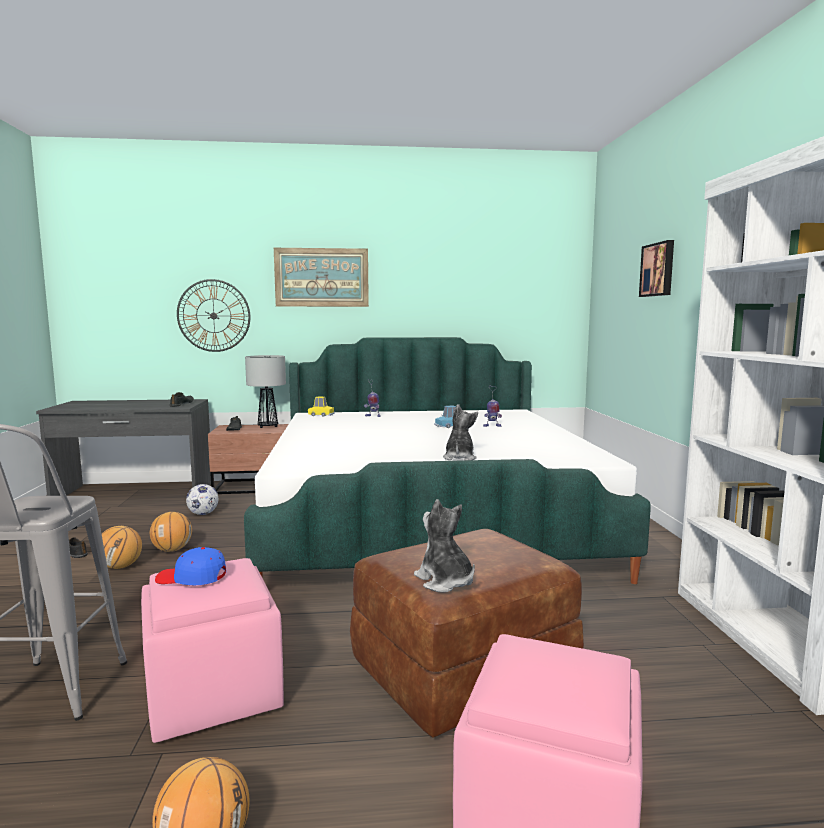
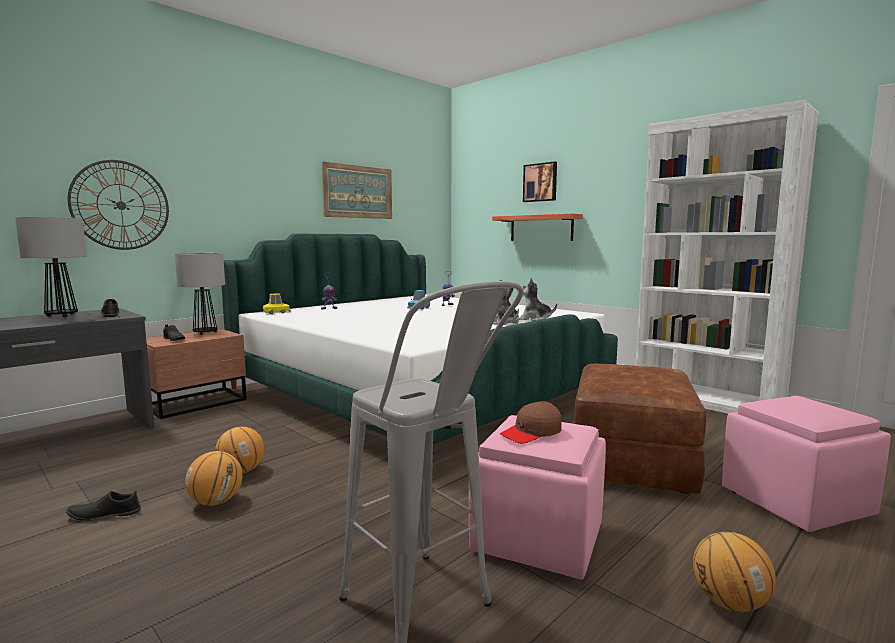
camera: 40 degrees left, 0 degrees up
(157, 402) = (61, 315): none -> table lamp
(192, 578) = (532, 433): blue cap -> brown cap
(203, 514) = (195, 436): football -> none
(321, 277) = (247, 169): picture -> picture (358, 192)
(445, 581) = (666, 389): plush toy -> plush toy (534, 319)
(656, 333) = (541, 228): none -> shelf

